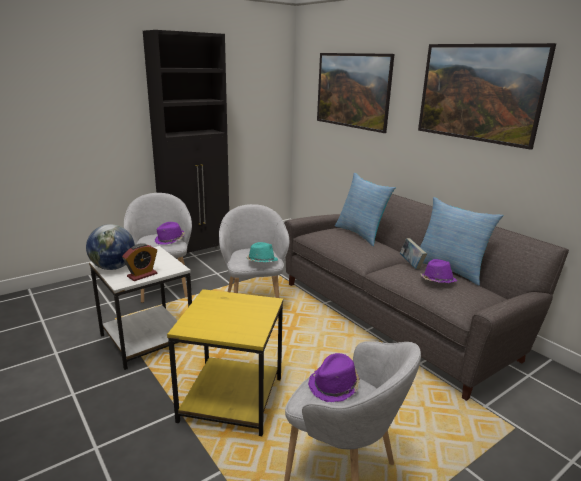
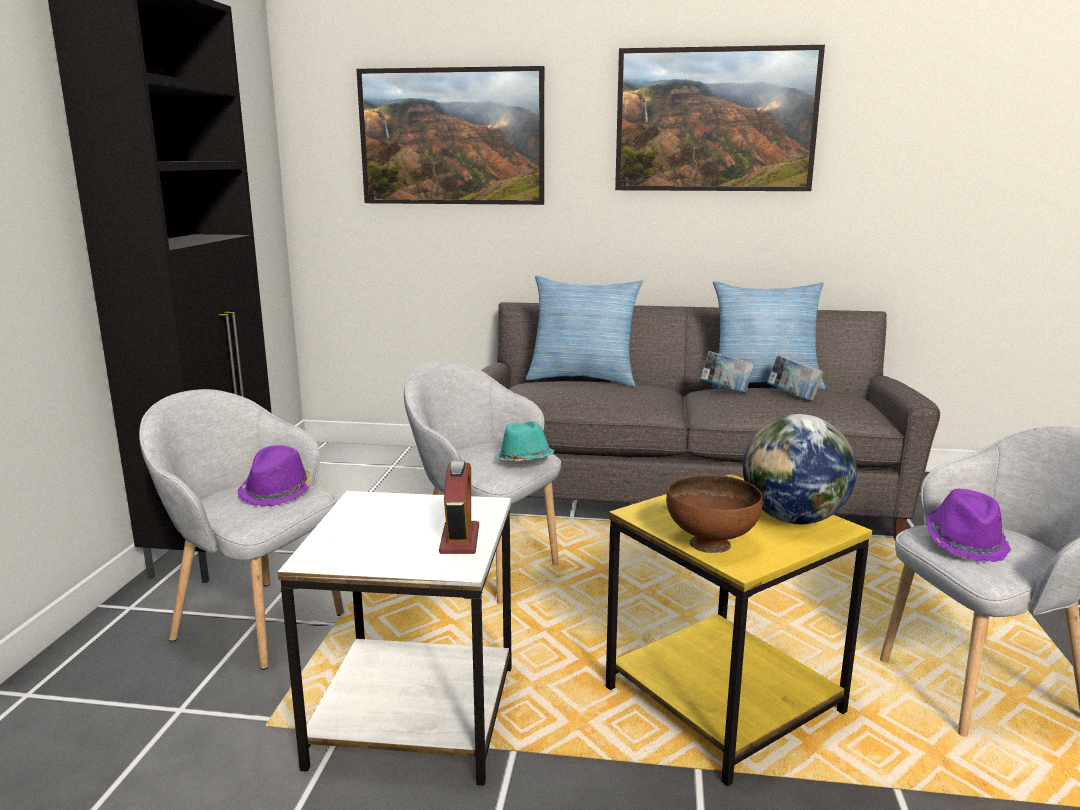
camera: 45 degrees left, 5 degrees down
(113, 267) = (365, 555): globe -> globe (793, 519)
(195, 317) = (711, 544): none -> brown bowl
(437, 281) = (793, 396): purple hat -> book

